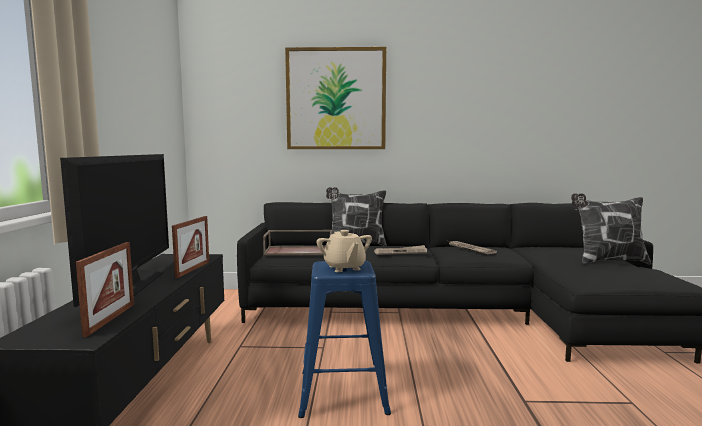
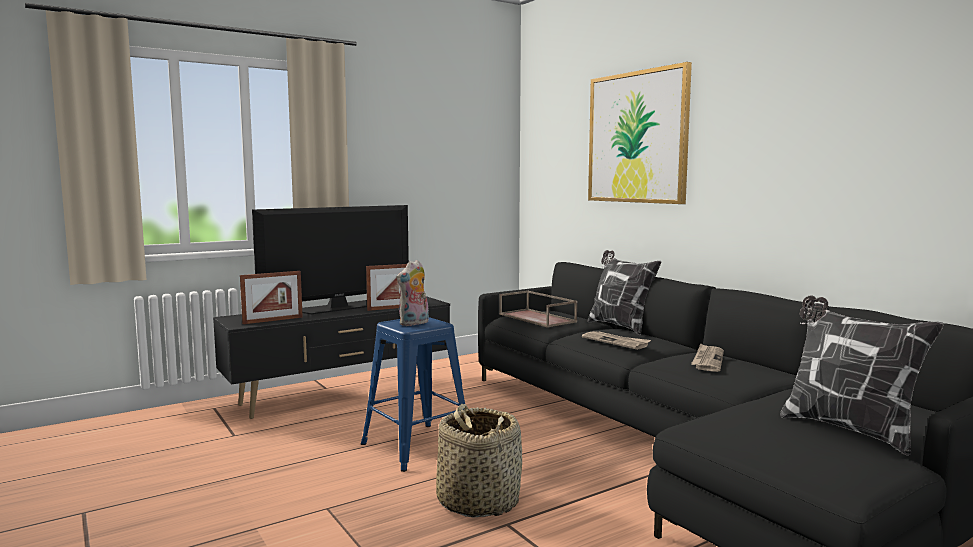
camera: 55 degrees right, 0 degrees up
(344, 268) = (414, 323): beige teapot -> plush toy
(477, 399) = (478, 501): none -> basket

